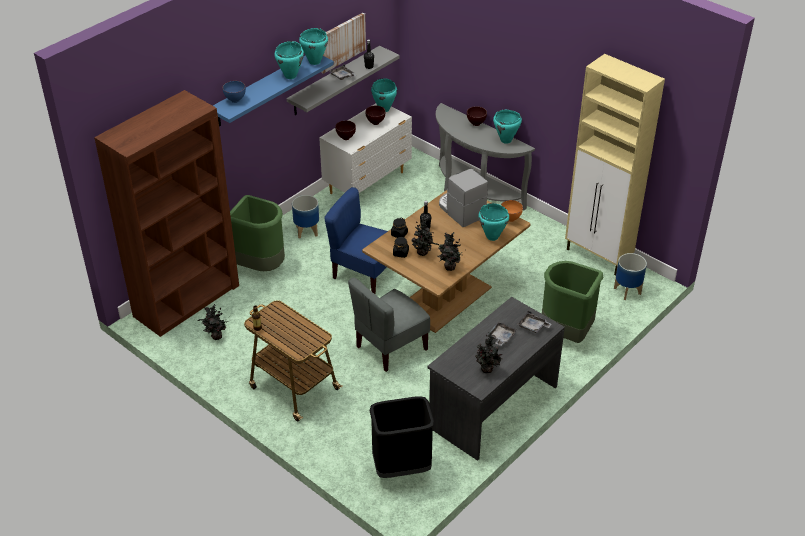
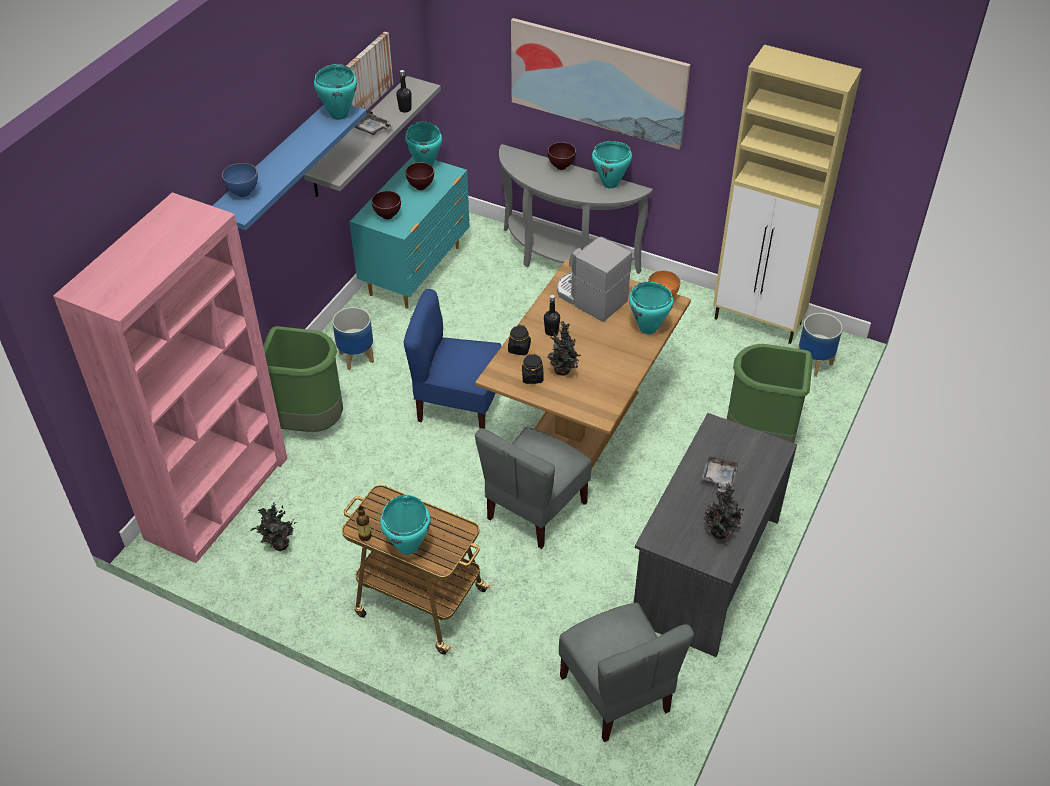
camera: 15 degrees left, 5 degrees up
(187, 300) = (218, 497): brown bookcase -> pink bookcase
(291, 76) = (312, 142): turquoise cooking pot -> turquoise cooking pot (408, 546)
(368, 183) = (417, 271): white dresser -> turquoise dresser
(401, 468) = (616, 693): black trash can -> grey chair
(448, 267) = (607, 386): potted plant -> none
(502, 67) = (597, 82): none -> picture
(533, 326) = (755, 452): grey tray -> none

